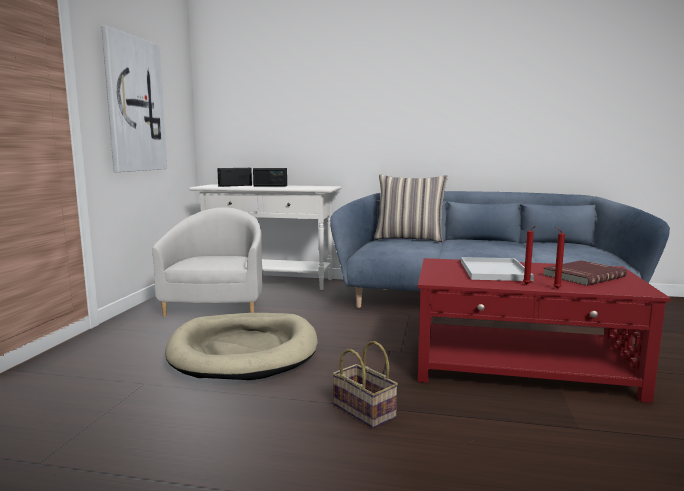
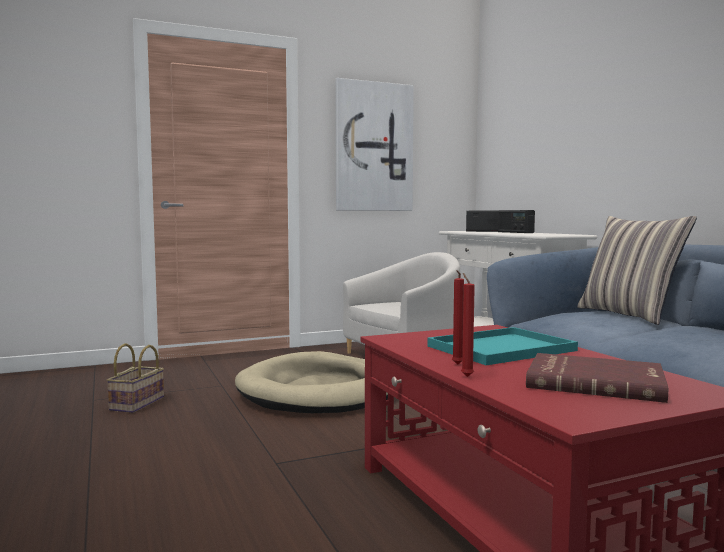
camera: 55 degrees right, 5 degrees down
(366, 411) = (263, 462): basket -> basket (137, 404)
(493, 270) = (502, 348): white tray -> turquoise tray

